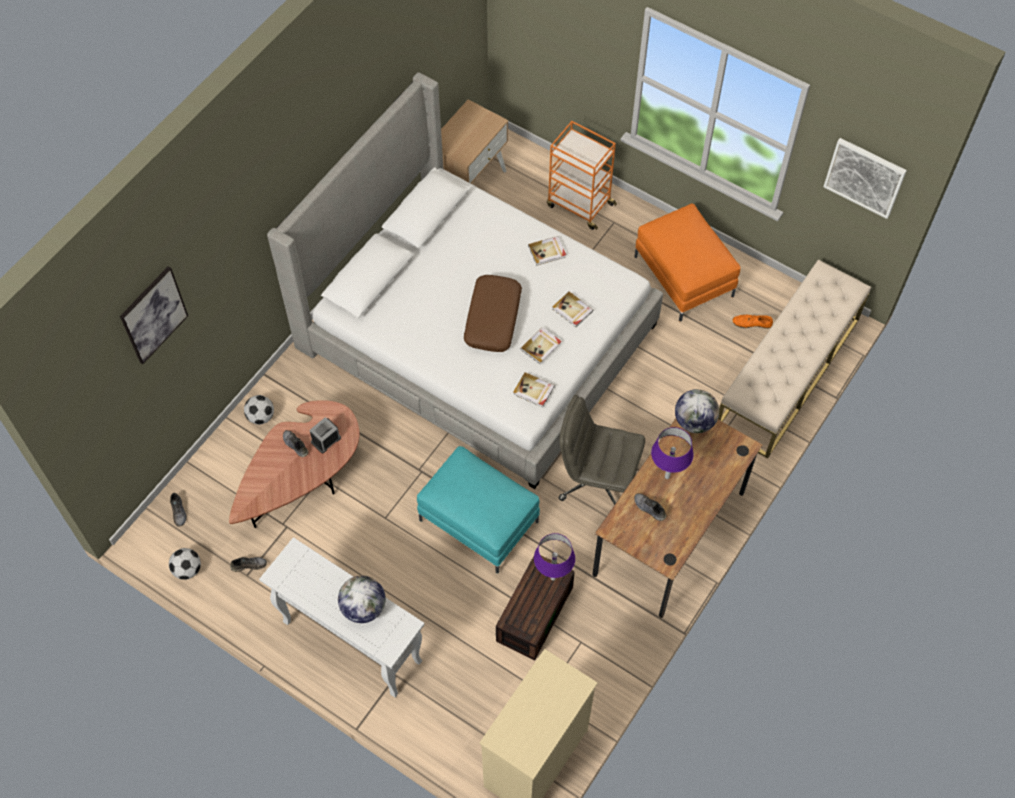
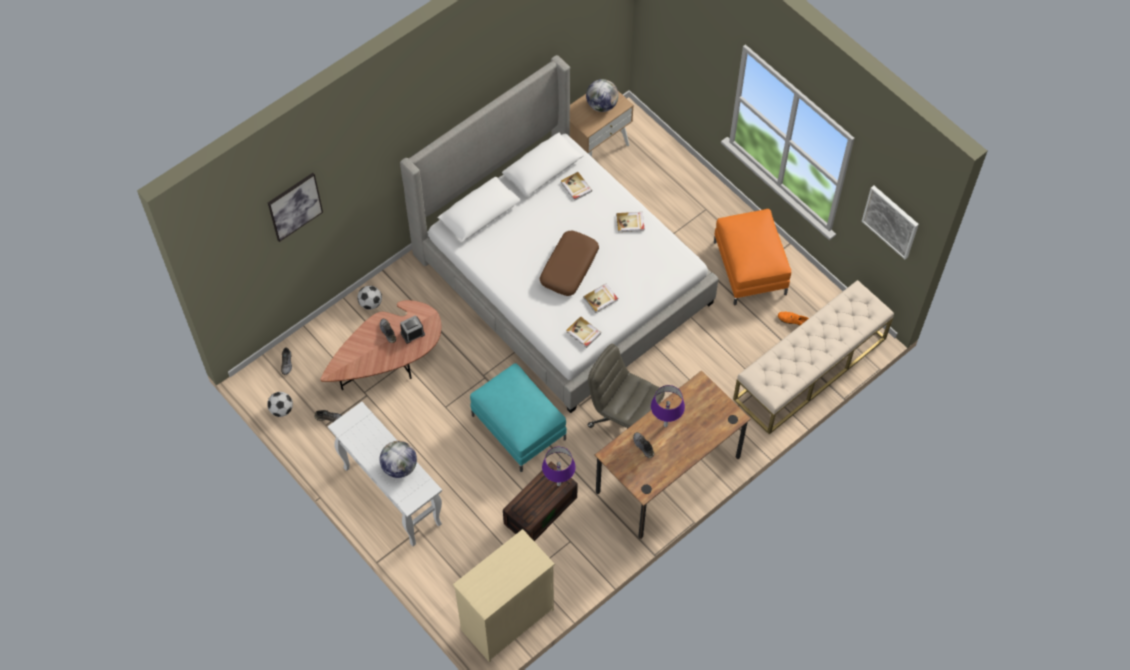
camera: 15 degrees right, 0 degrees up
(572, 310) = (635, 275): book -> book (576, 187)
(579, 205) = (681, 187): orange cart -> none
(694, 421) = (702, 387): globe -> globe (601, 105)

